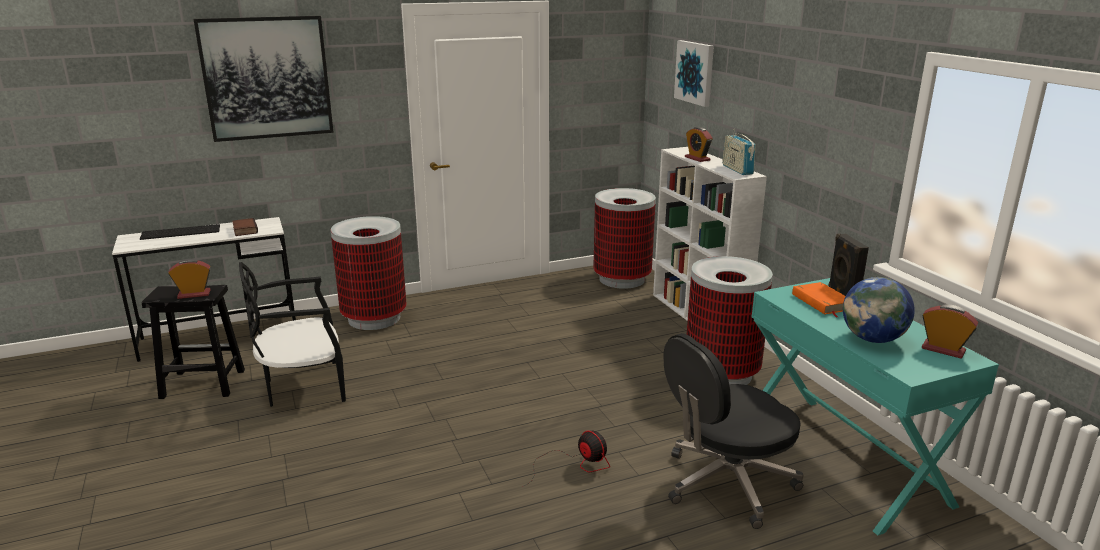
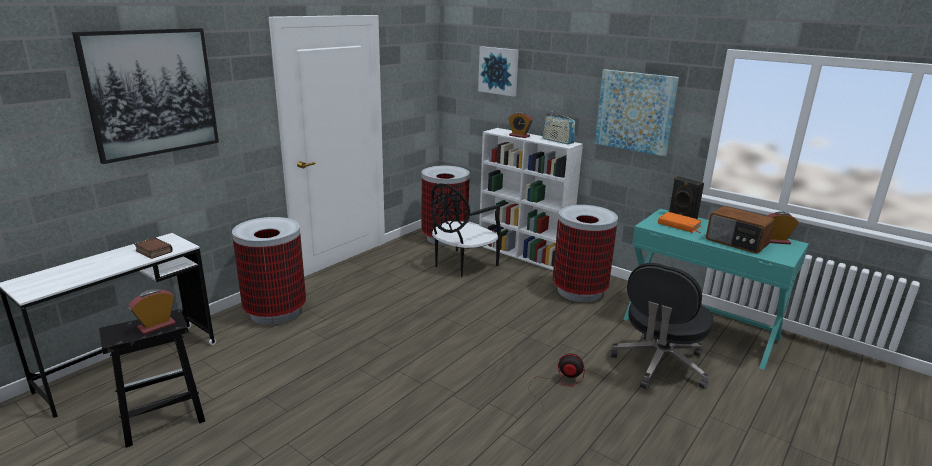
camera: 30 degrees left, 0 degrees up
(182, 232) = (79, 265): keyboard -> none
(303, 387) = (274, 390): black chair -> black chair (462, 265)
(823, 137) = (635, 111): none -> picture
(873, 339) = (736, 242): globe -> radio

